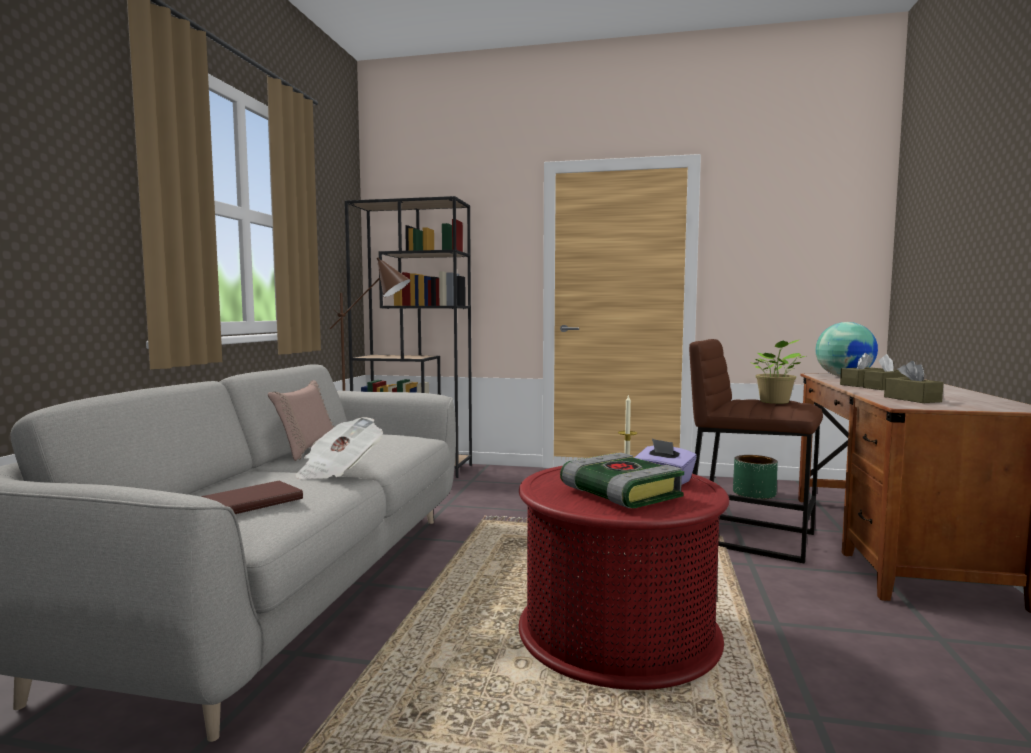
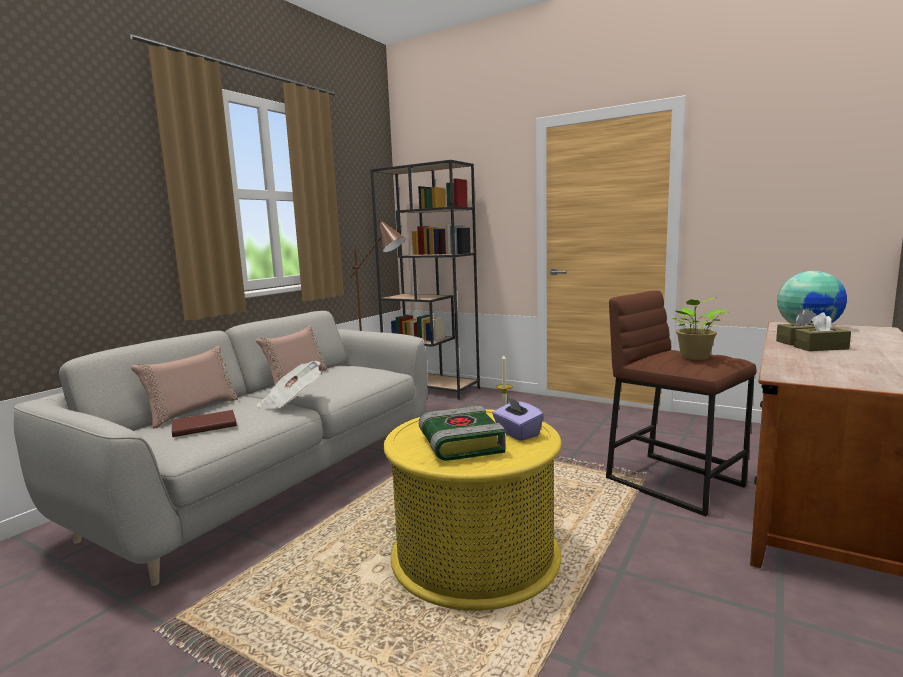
camera: 20 degrees right, 5 degrees up
(203, 490) = (192, 412): none -> beige pillow
(618, 631) = (475, 554): red coffee table -> yellow coffee table
(754, 494) = (720, 437): green planter -> none
(912, 399) = (813, 367): brown tissue box -> none

